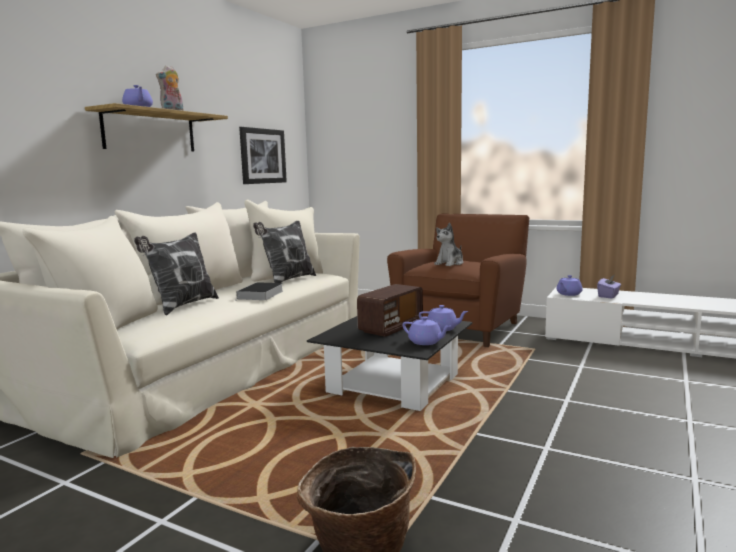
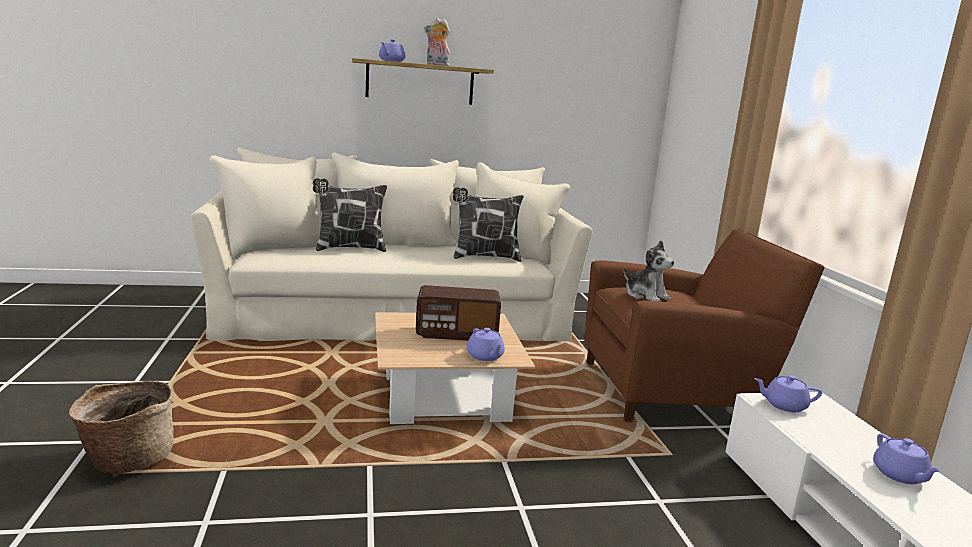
camera: 50 degrees right, 5 degrees up
(260, 295) = (416, 260): book -> none
(262, 156) = (577, 115): picture -> none
(394, 383) = (445, 396): black coffee table -> beige coffee table
(425, 342) = (427, 357): purple teapot -> purple teapot (900, 475)
(449, 263) = (646, 295): plush toy -> plush toy turned 135 degrees counterclockwise
(608, 296) = (835, 437): purple tissue box -> none

